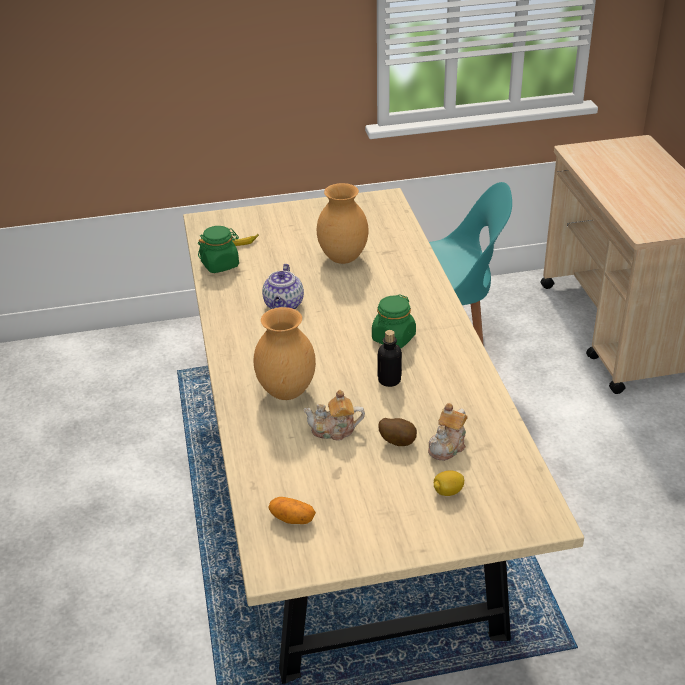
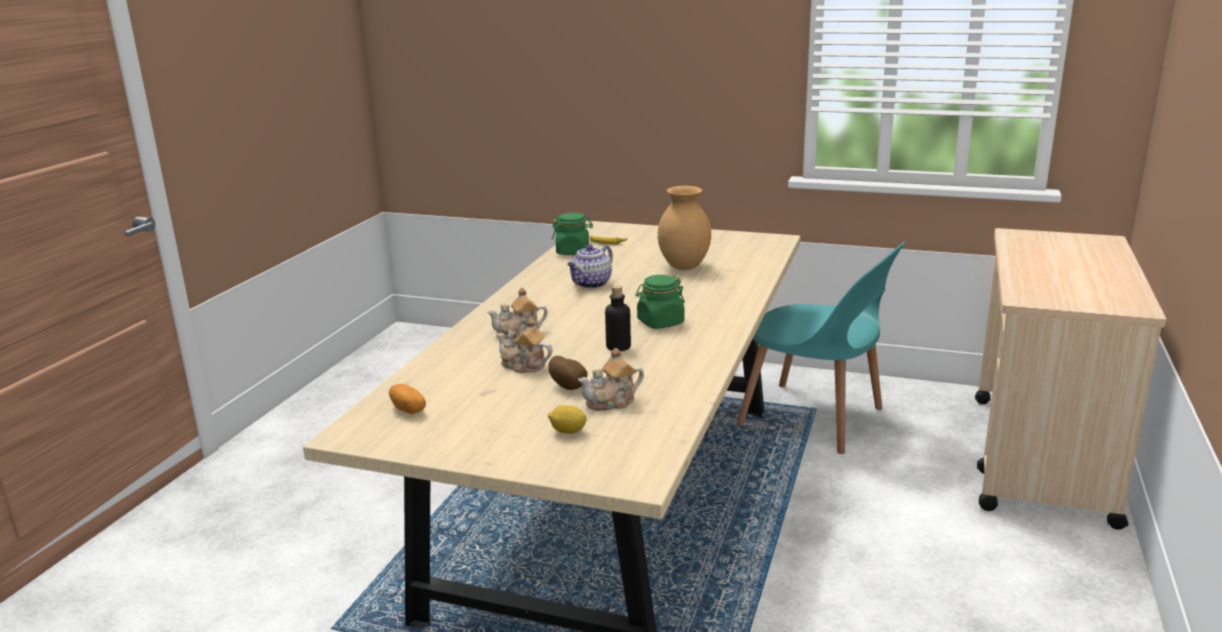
camera: 30 degrees right, 15 degrees down
(288, 392) = (519, 334): brown vase -> teapot

